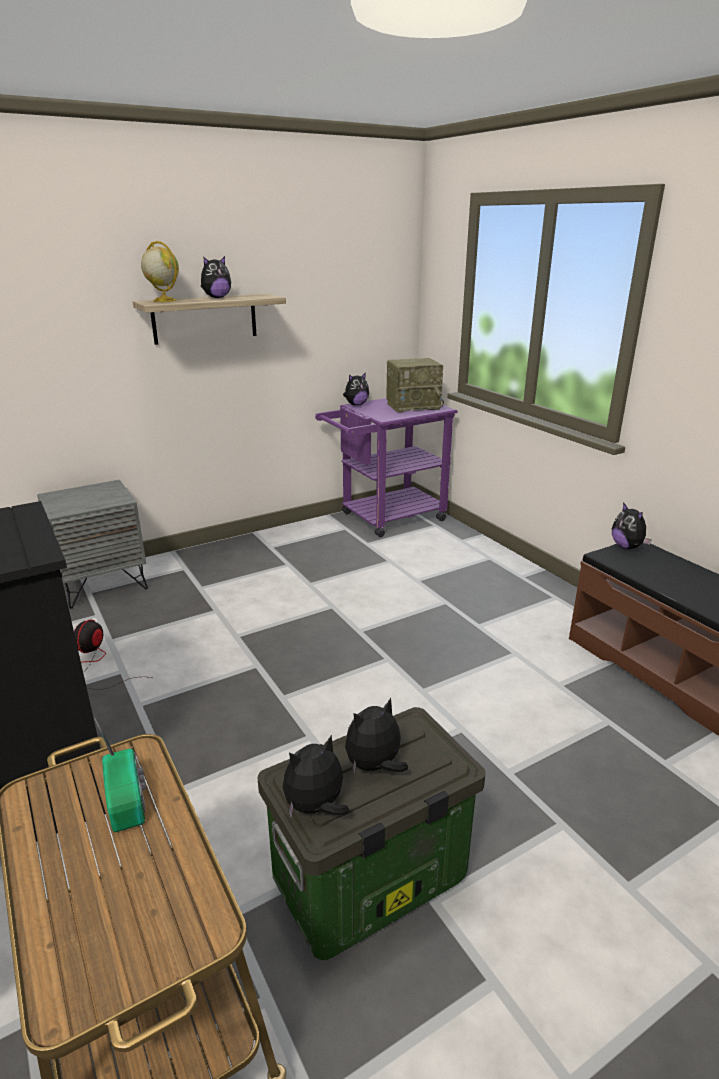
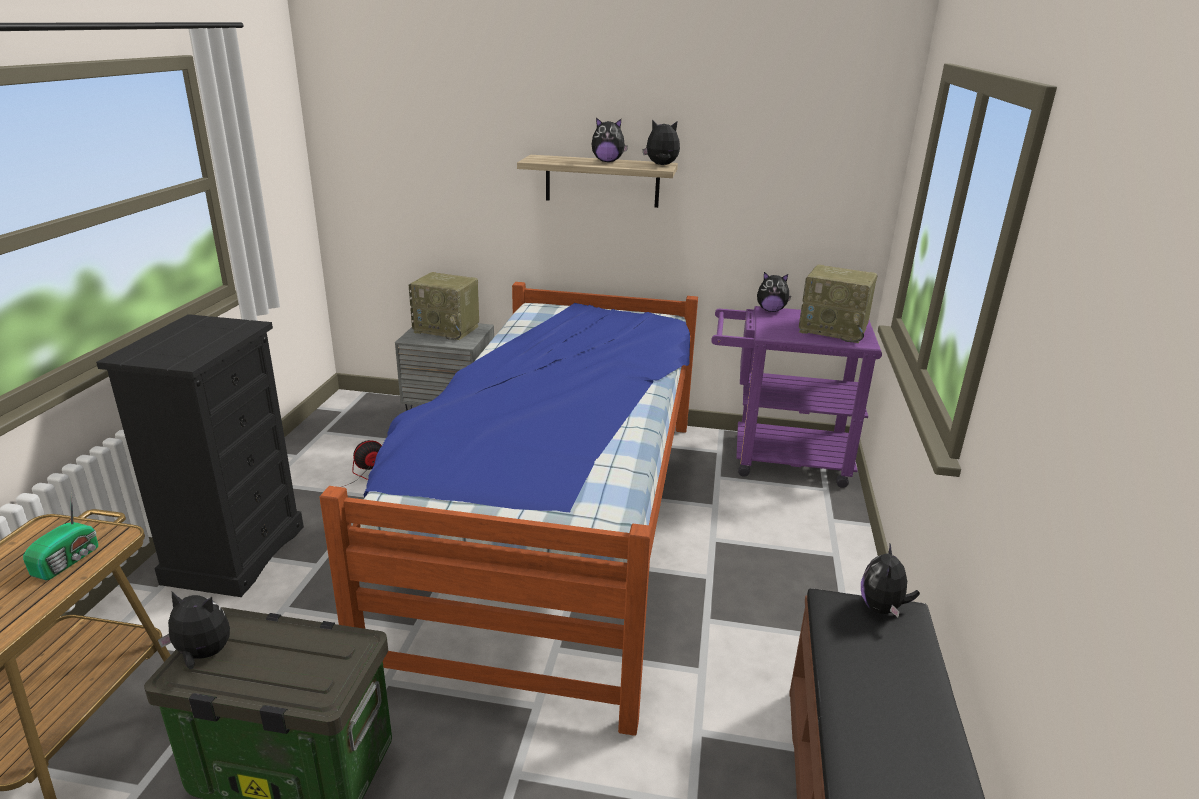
camera: 40 degrees right, 0 degrees up
(83, 494) = (448, 329): none -> radio
(164, 300) = (551, 158): globe -> none
(308, 619) = (556, 526): none -> bed
(374, 766) = (277, 655): plush toy -> plush toy (661, 165)

